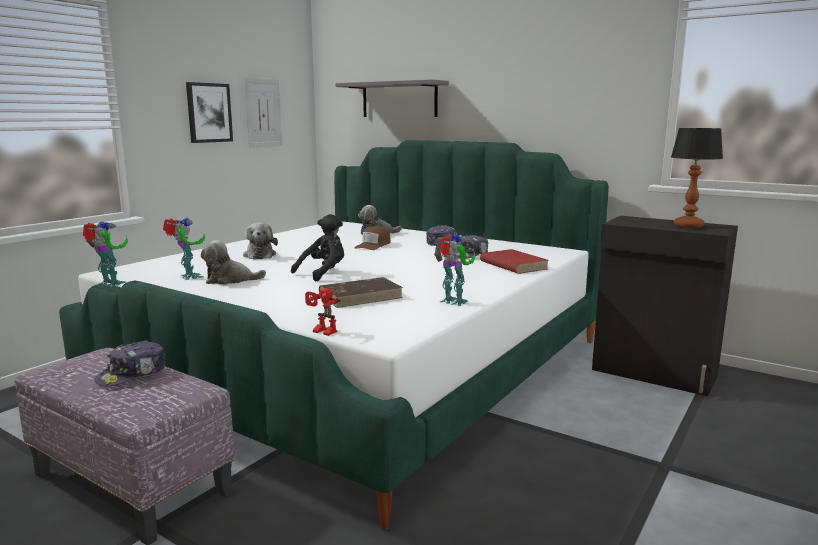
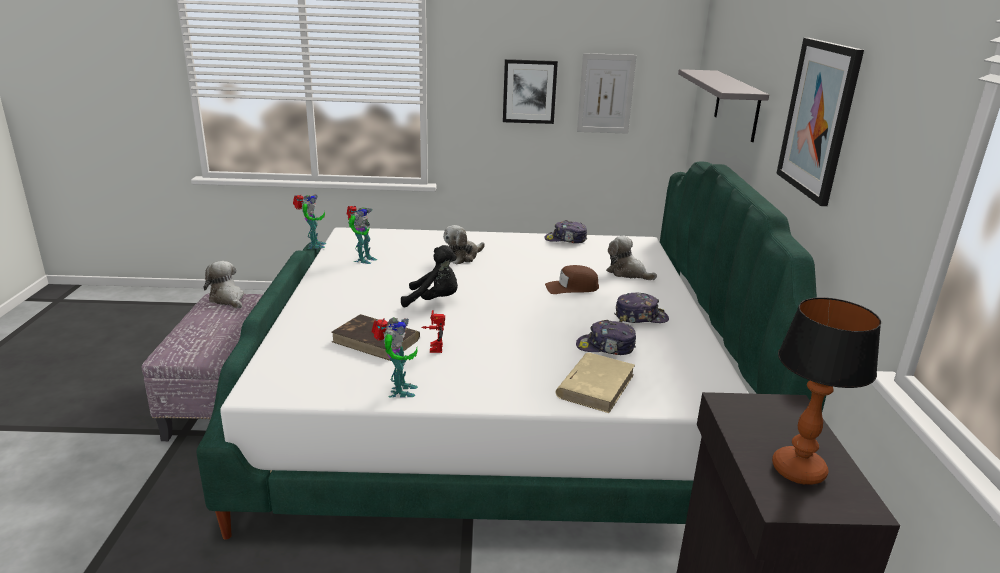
camera: 55 degrees right, 10 degrees up
(132, 374) = (220, 324): cap -> cap (565, 240)
(230, 280) = (370, 275): plush toy -> plush toy (227, 299)
(321, 332) = (260, 357): toy robot -> toy robot (433, 347)
(513, 265) = (595, 385): red book -> beige book
(522, 79) = (818, 119): none -> picture

